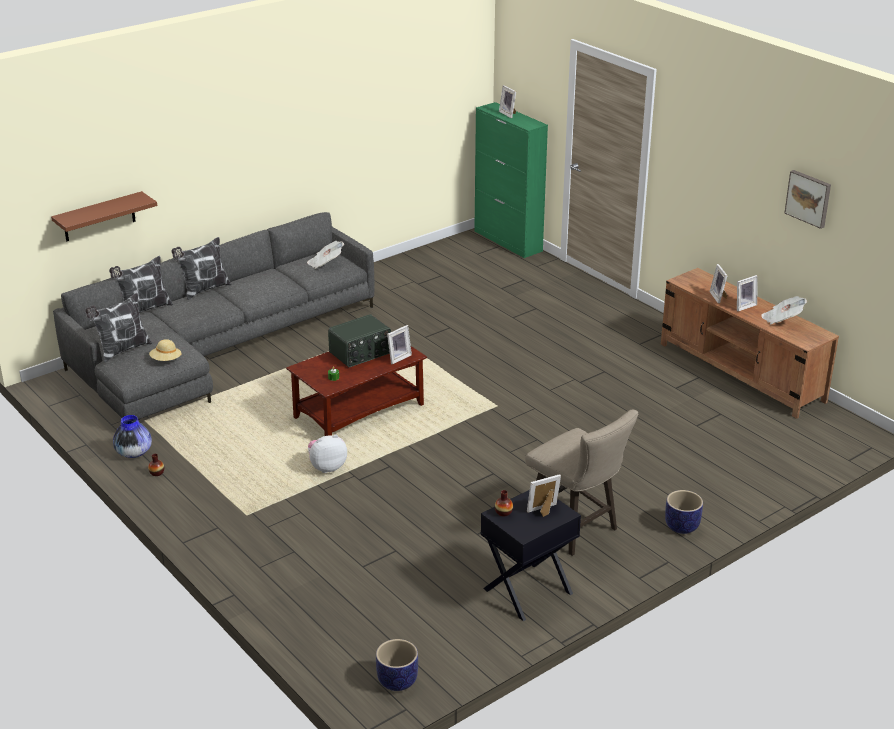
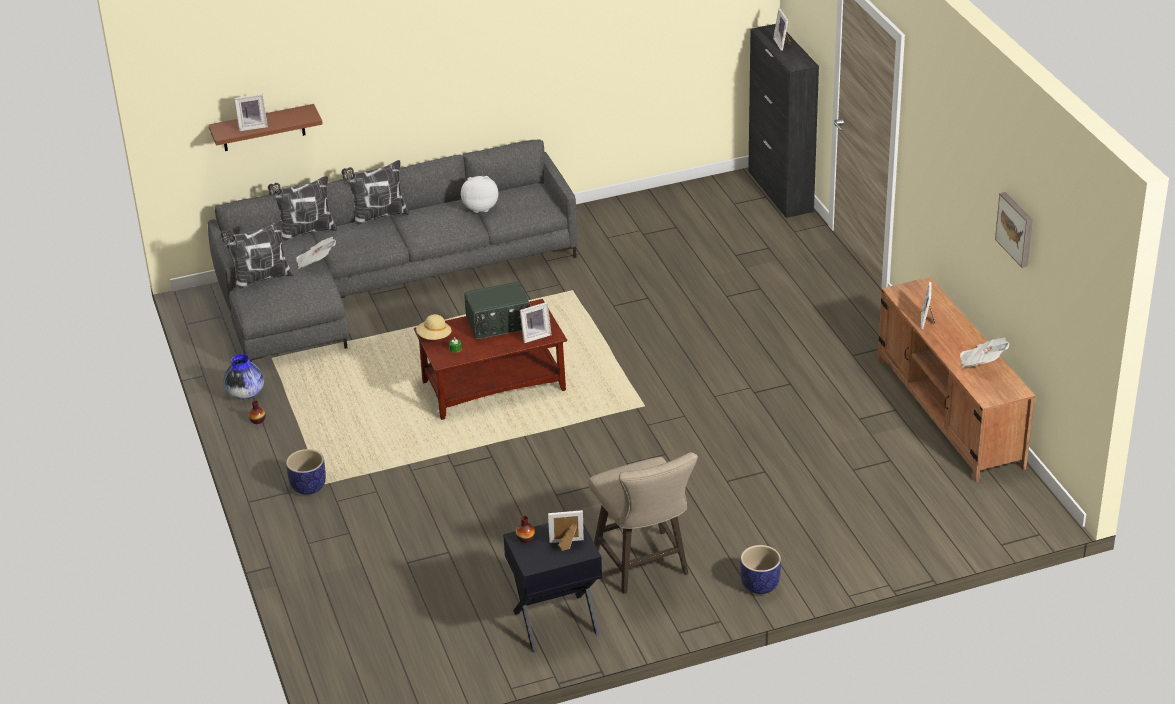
camera: 20 degrees right, 5 degrees up
(166, 360) = (298, 298): beige hat -> beige hat (434, 337)
(325, 263) = (522, 202): newspaper -> newspaper (316, 262)
(327, 467) = (428, 446): plush toy -> plush toy (480, 207)
(397, 681) = (378, 687): planter -> planter (308, 487)
(508, 241) = (780, 191): green cabinet -> black cabinet
(743, 306) = (948, 337): picture frame -> picture frame (252, 126)

